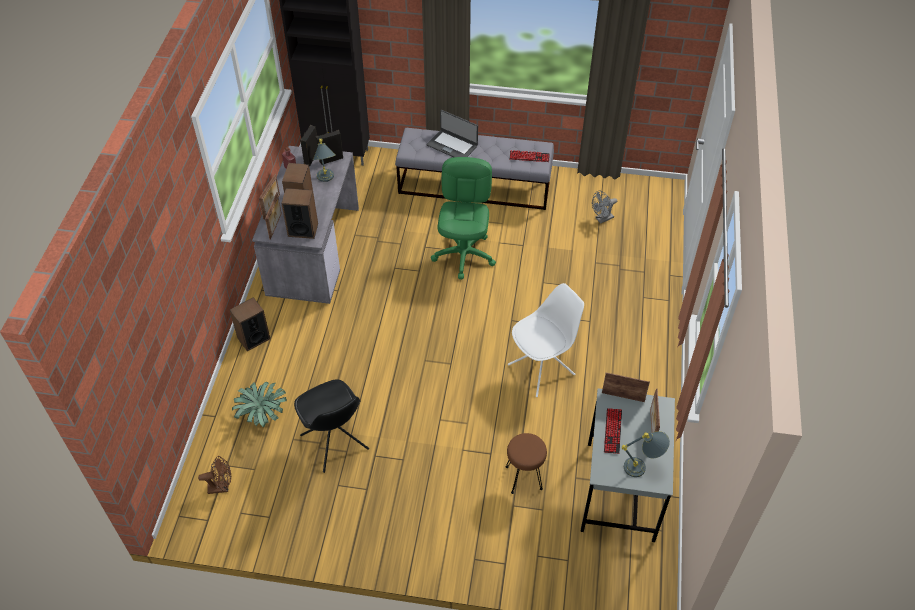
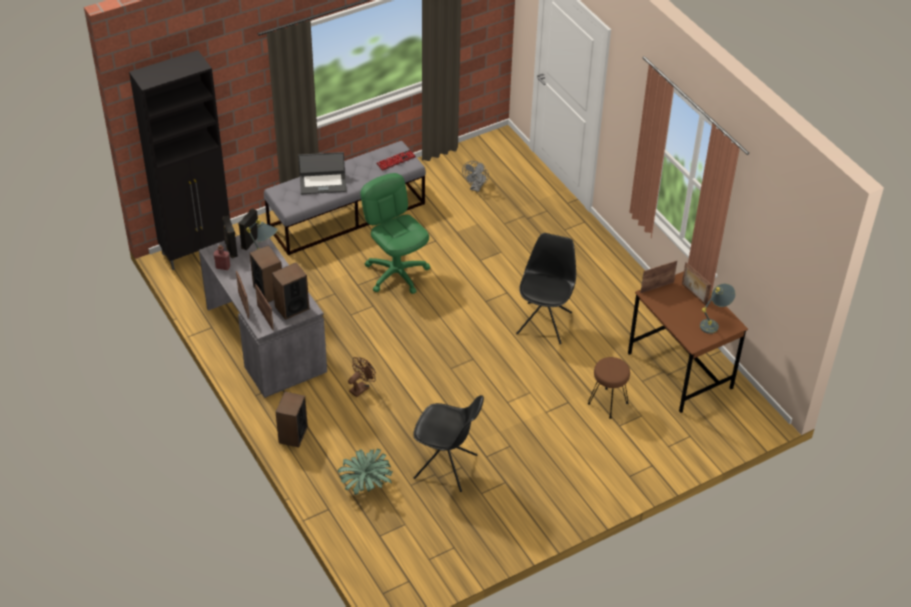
camera: 40 degrees left, 5 degrees down
(222, 487) = (393, 552): brown fan -> brown fan (361, 388)
(542, 369) = (544, 322): white chair -> black chair
(612, 431) = (673, 313): keyboard -> none
(620, 491) = (680, 371): grey desk -> brown desk

